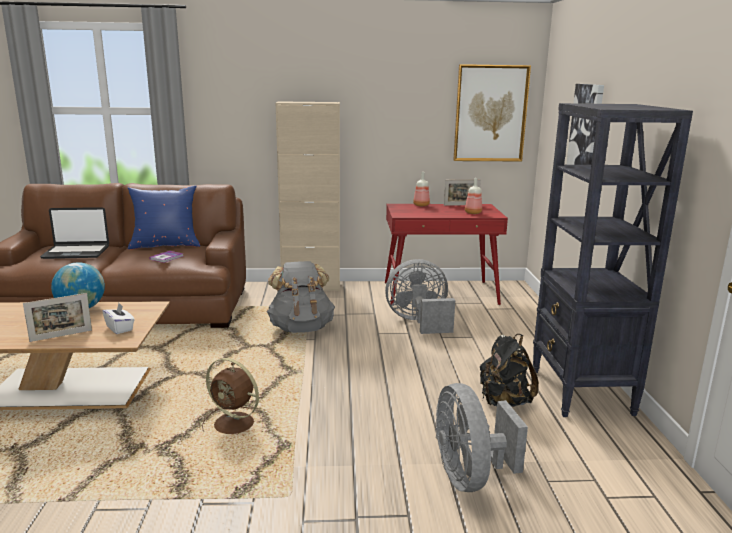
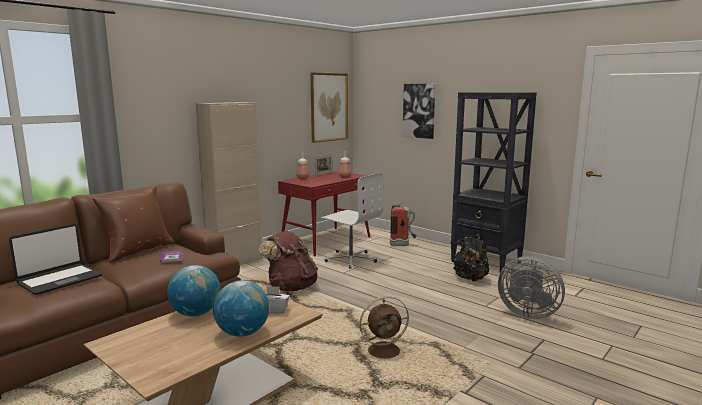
camera: 45 degrees left, 5 degrees down
(61, 336) = (242, 333): picture frame -> globe
(165, 245) = (138, 251): blue pillow -> brown pillow
(301, 328) = (291, 287): grey backpack -> brown backpack
(419, 322) = (351, 259): grey fan -> white office chair
(519, 327) = (403, 245): none -> fire extinguisher

